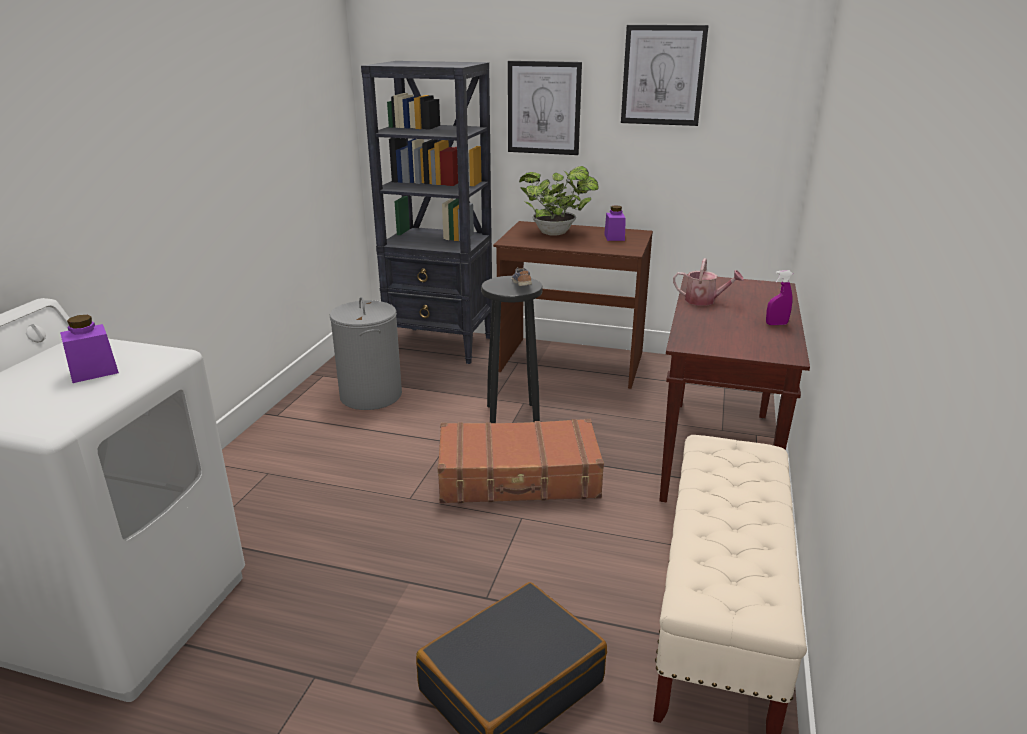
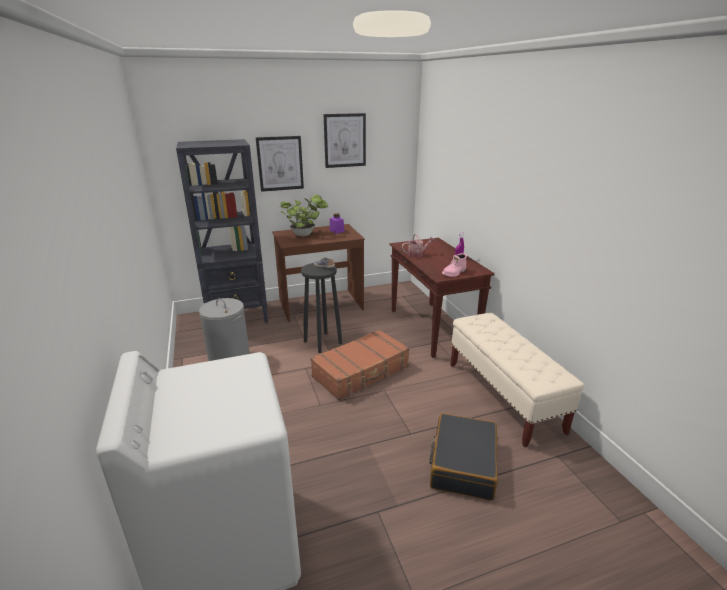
camera: 35 degrees left, 0 degrees up
(94, 372) = (224, 386): purple jar -> none
(724, 345) = (454, 273): none -> pink boot

